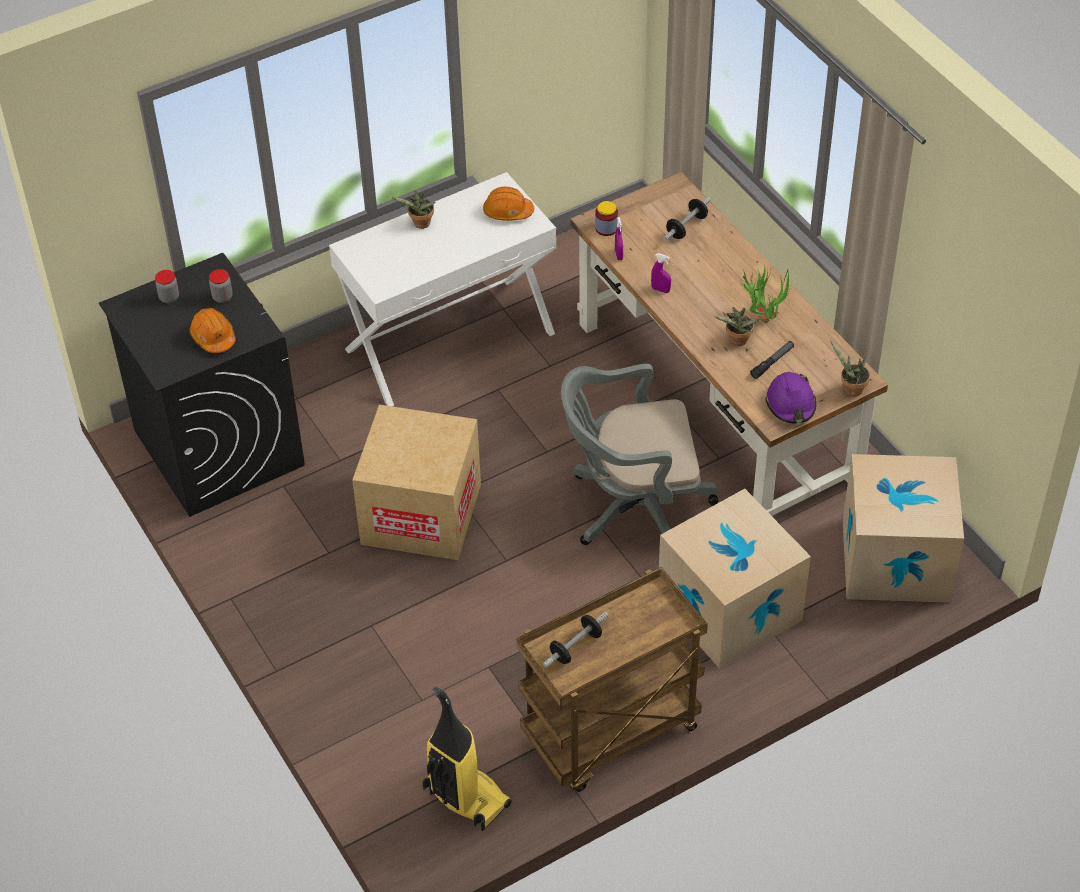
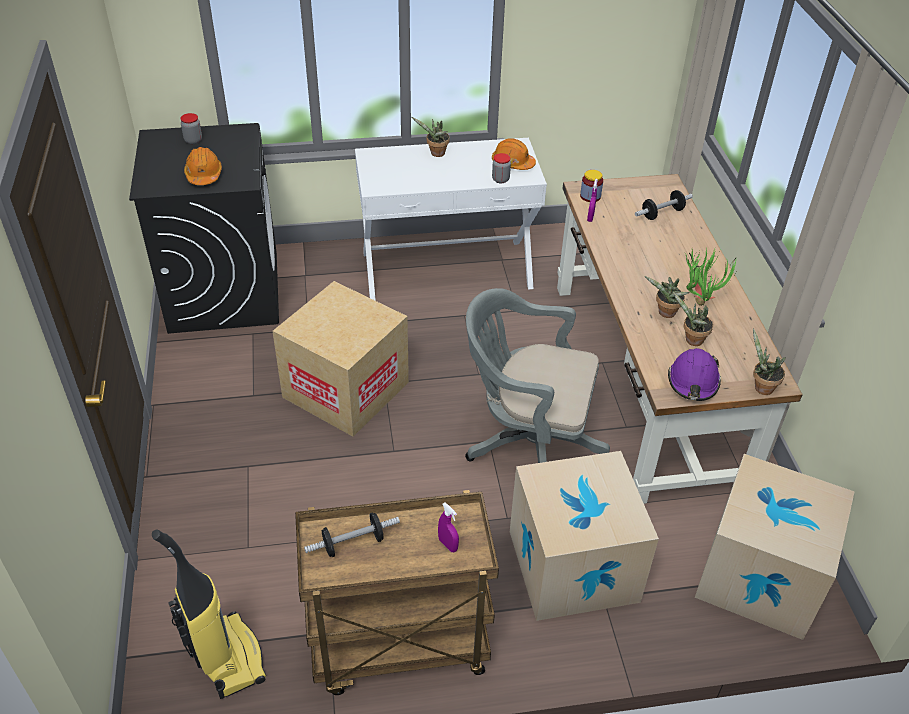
camera: 20 degrees right, 5 degrees down
(222, 297) = (233, 151): jar -> jar (500, 179)
(660, 290) = (613, 253): purple spray bottle -> purple spray bottle (448, 545)
(772, 362) = (691, 340): flashlight -> potted plant

